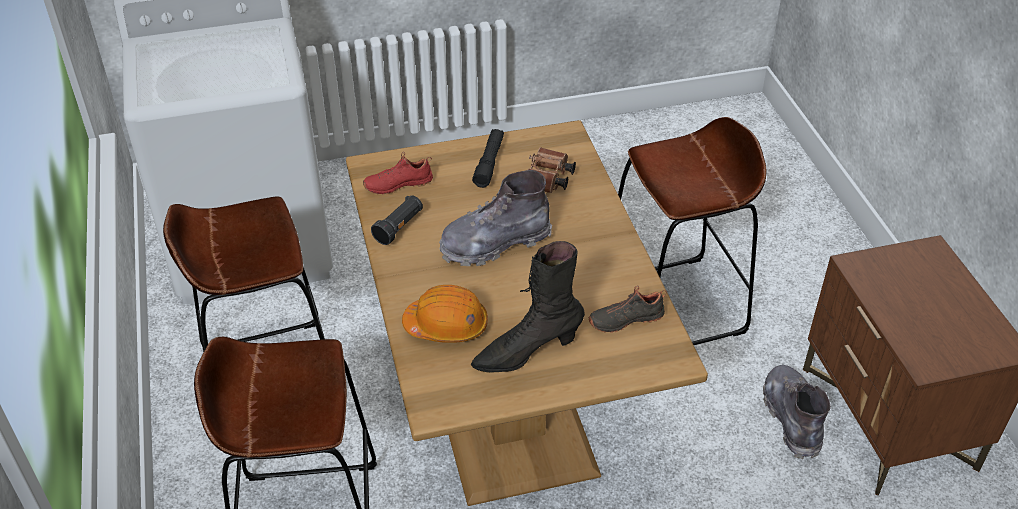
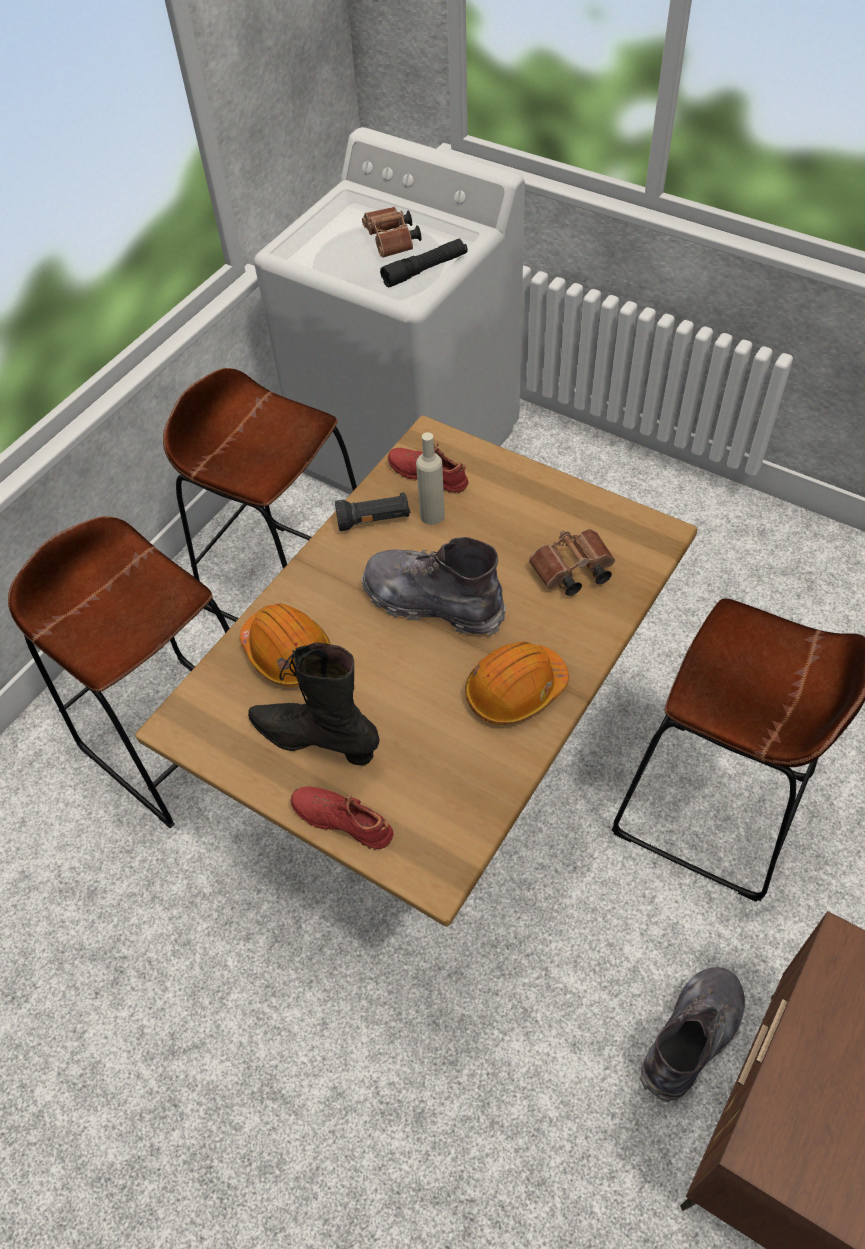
camera: 50 degrees right, 10 degrees up
(224, 58) = (392, 243): none -> brown binoculars
(431, 202) = (432, 515): none -> beige bottle
(489, 163) = (539, 511): black flashlight -> black flashlight (425, 270)
(596, 374) = (344, 819): none -> red shoe
(597, 252) = (515, 691): none -> orange hard hat
(625, 318) = (447, 786): black shoe -> none

